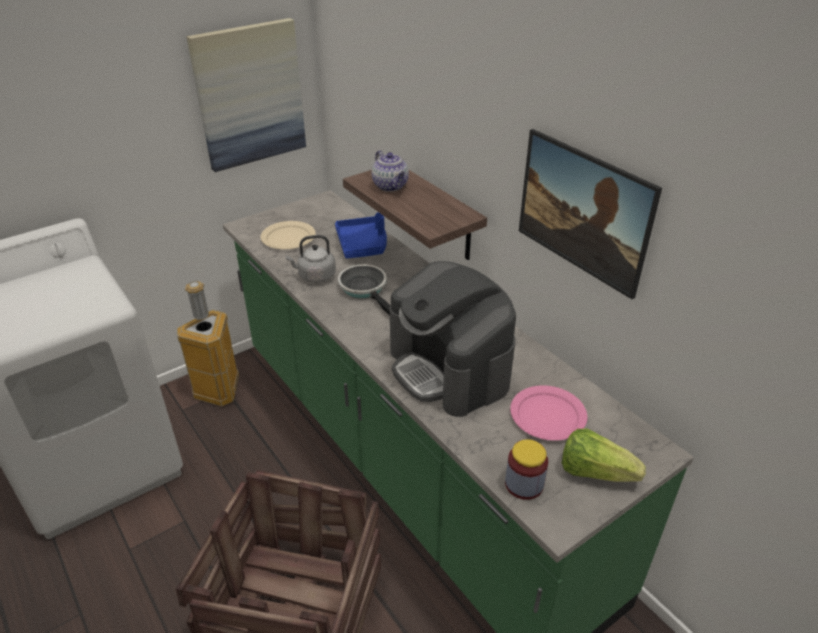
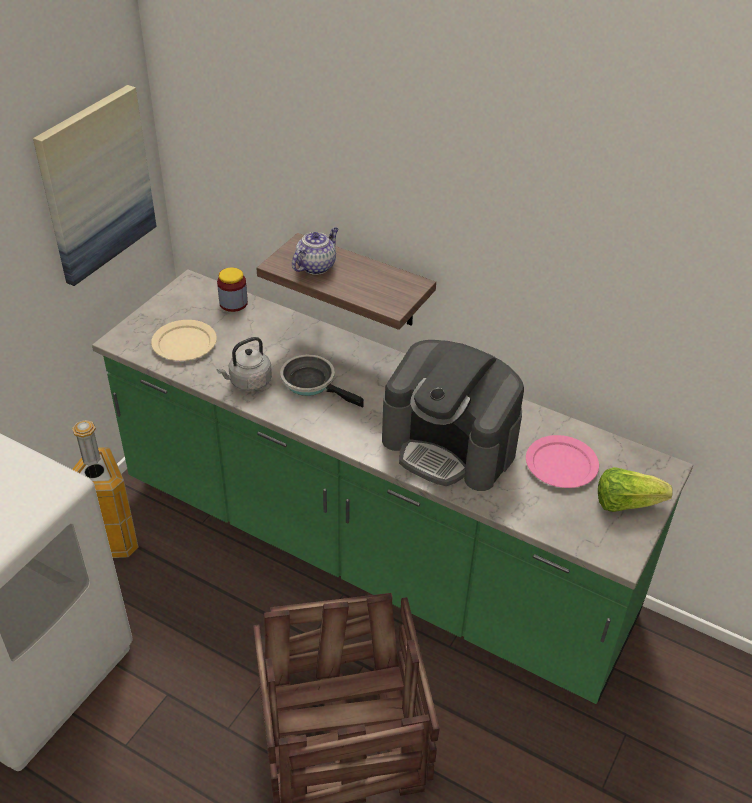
camera: 25 degrees left, 5 degrees up
(363, 245) = (274, 331): blue tray -> none
(391, 186) = (316, 266): teapot -> teapot turned 90 degrees counterclockwise
(524, 484) = (577, 533): jar -> jar (233, 303)
(578, 237) = (553, 291): picture -> none

